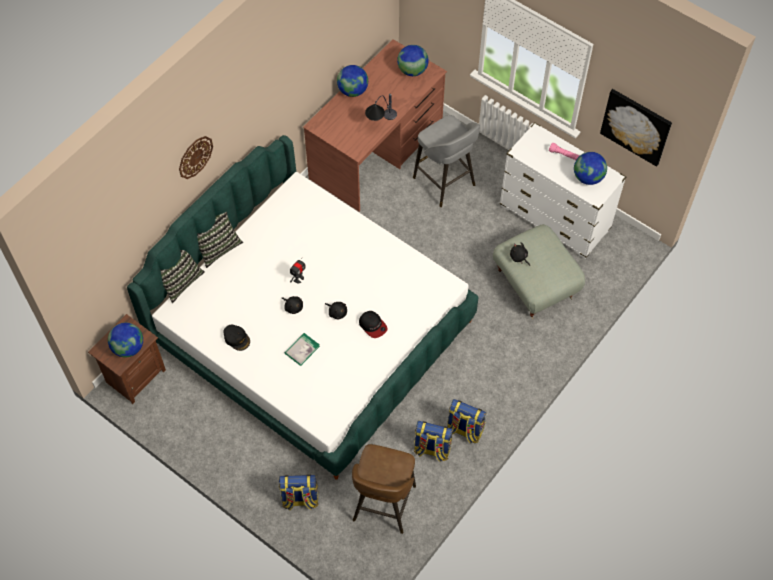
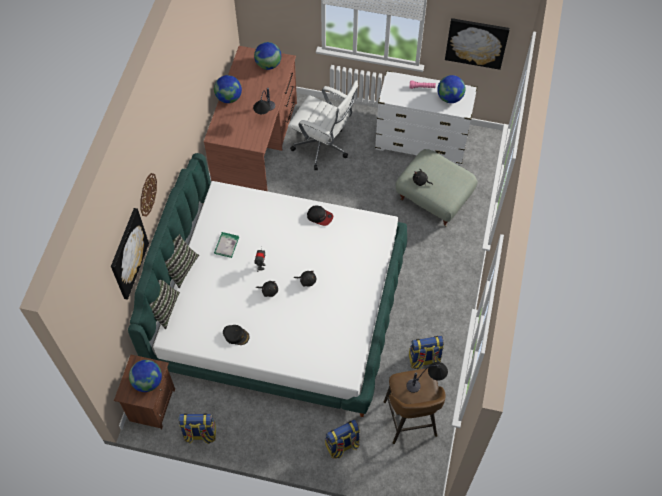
camera: 25 degrees left, 0 degrees up
(148, 208) = (128, 253): none -> picture
(302, 350) = (295, 322): book -> book (226, 245)
(373, 325) = (341, 279): cap -> cap (320, 217)
(400, 467) = (427, 382): none -> table lamp
(445, 183) = (323, 148): grey stool -> white office chair
(464, 430) = (441, 334): backpack -> backpack (200, 434)

